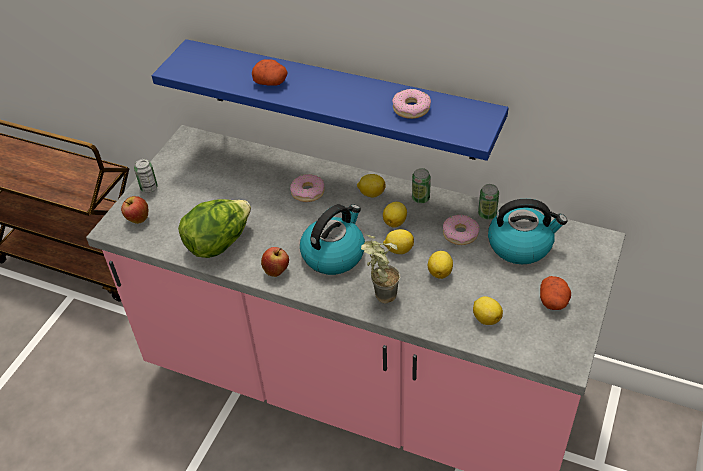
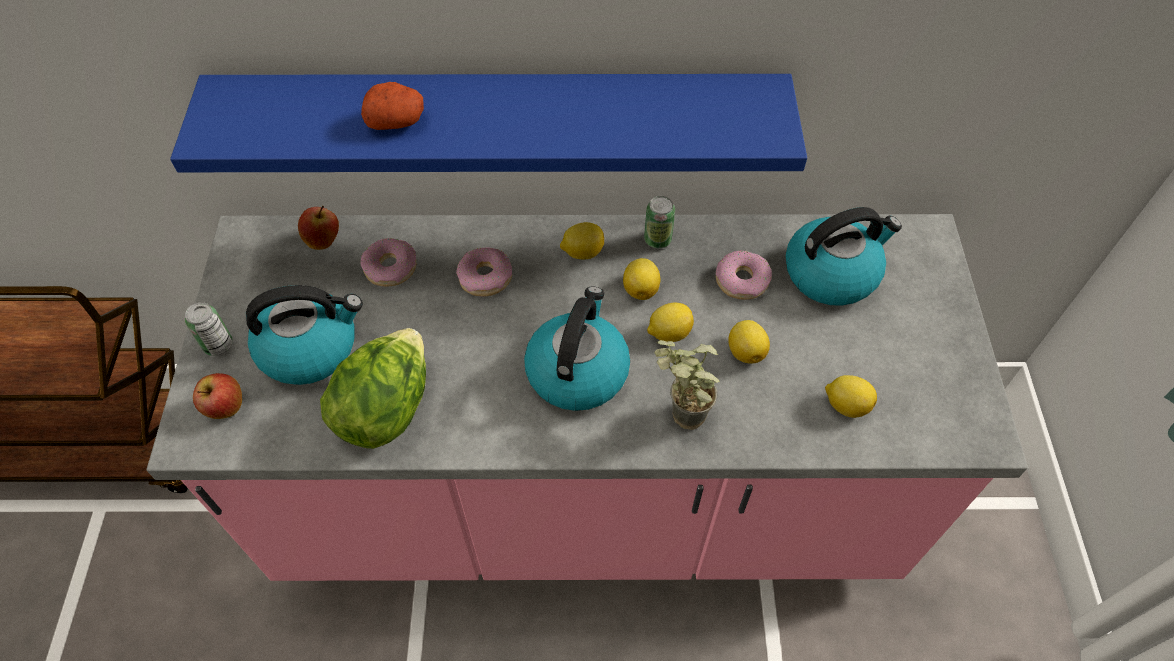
camera: 25 degrees left, 10 degrees up
(195, 202) = (310, 348): none -> kettle
(276, 271) = (504, 428): apple -> apple (324, 241)
(411, 108) = (651, 113): donut -> donut (390, 267)
(487, 214) = (762, 238): can -> none
(553, 301) = (919, 348): potato -> none

